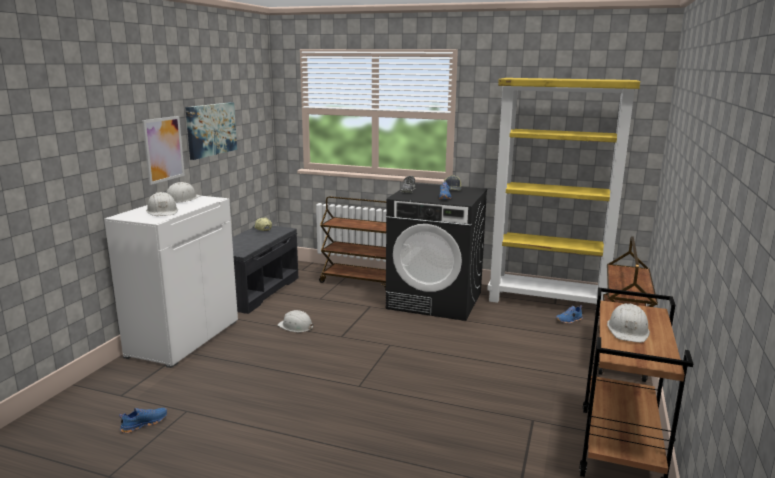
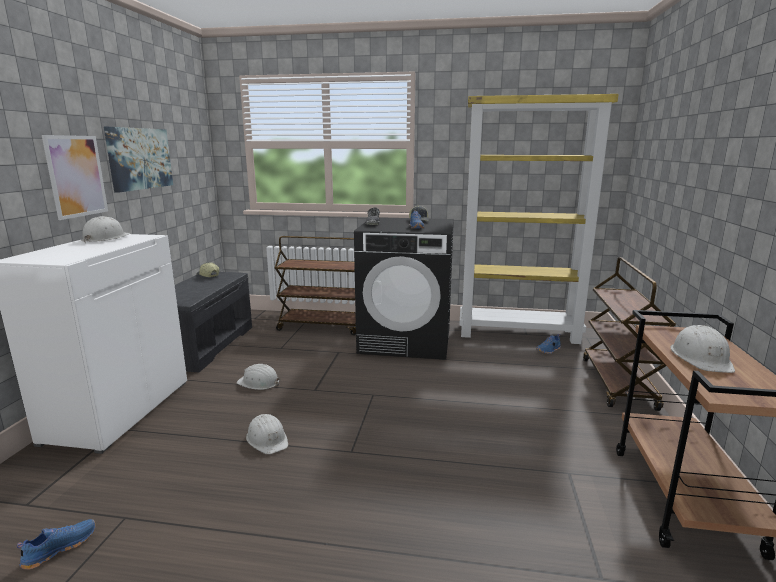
camera: 10 degrees left, 0 degrees up
(162, 211) = (77, 251): white hard hat -> white hard hat (267, 439)

